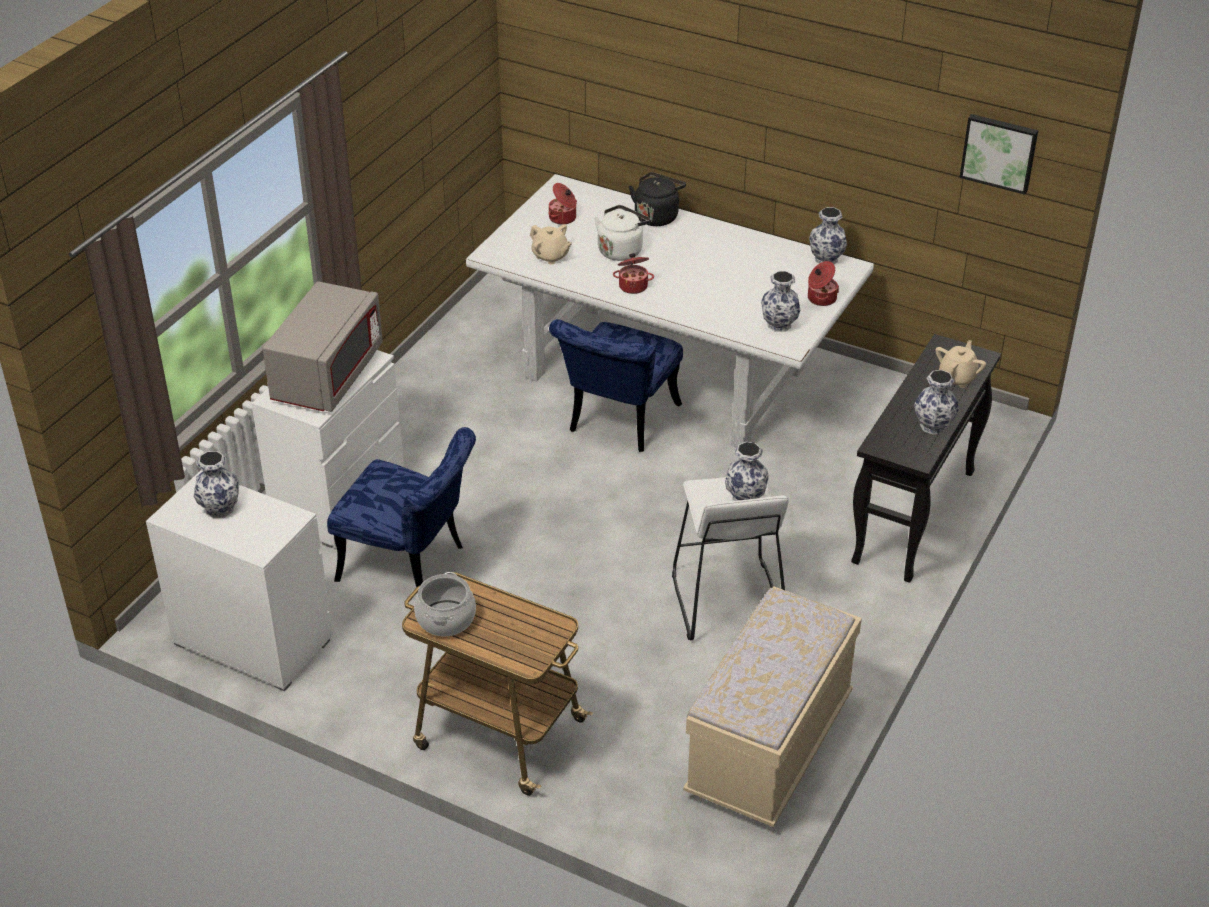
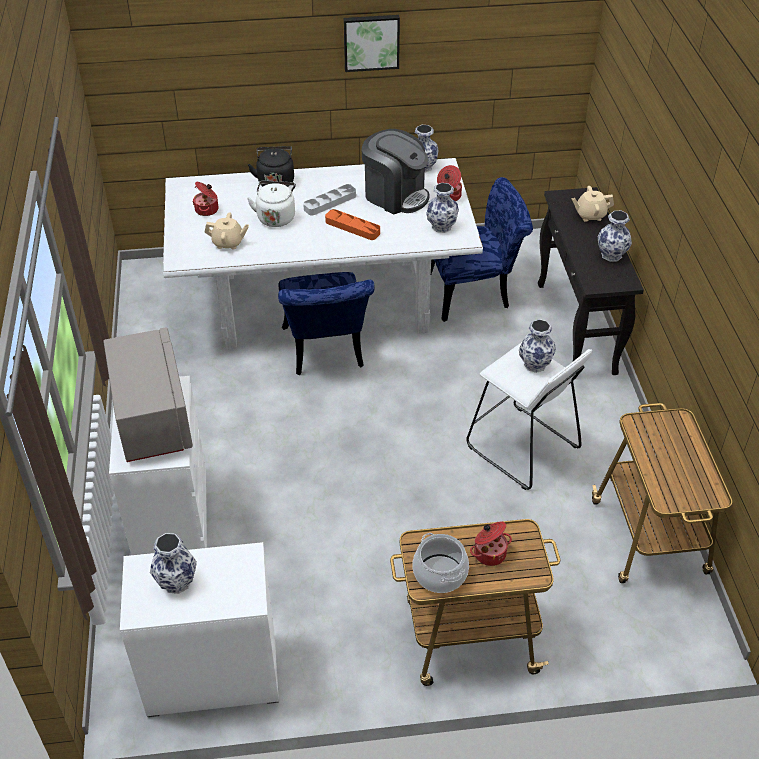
camera: 35 degrees left, 5 degrees up
(411, 565) = (279, 540): blue chair -> blue chair (475, 292)
(633, 286) = (312, 240): cooking pot -> cooking pot (489, 553)
(686, 289) = (352, 227): none -> orange tray
(689, 257) = (330, 202): none -> grey tray
(765, 276) = (395, 195): none -> coffee machine
(769, 748) = (650, 539): beige bench -> cart
(957, 378) = (590, 215): beige teapot -> beige teapot turned 90 degrees counterclockwise
(999, 152) = (542, 39): picture -> picture (371, 42)

